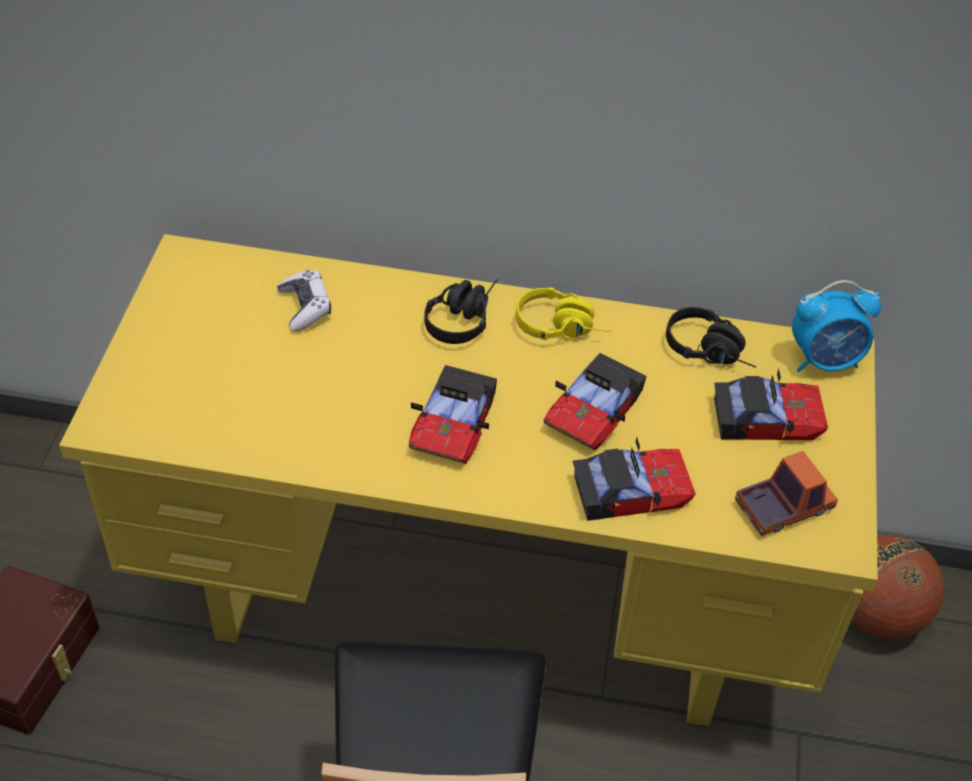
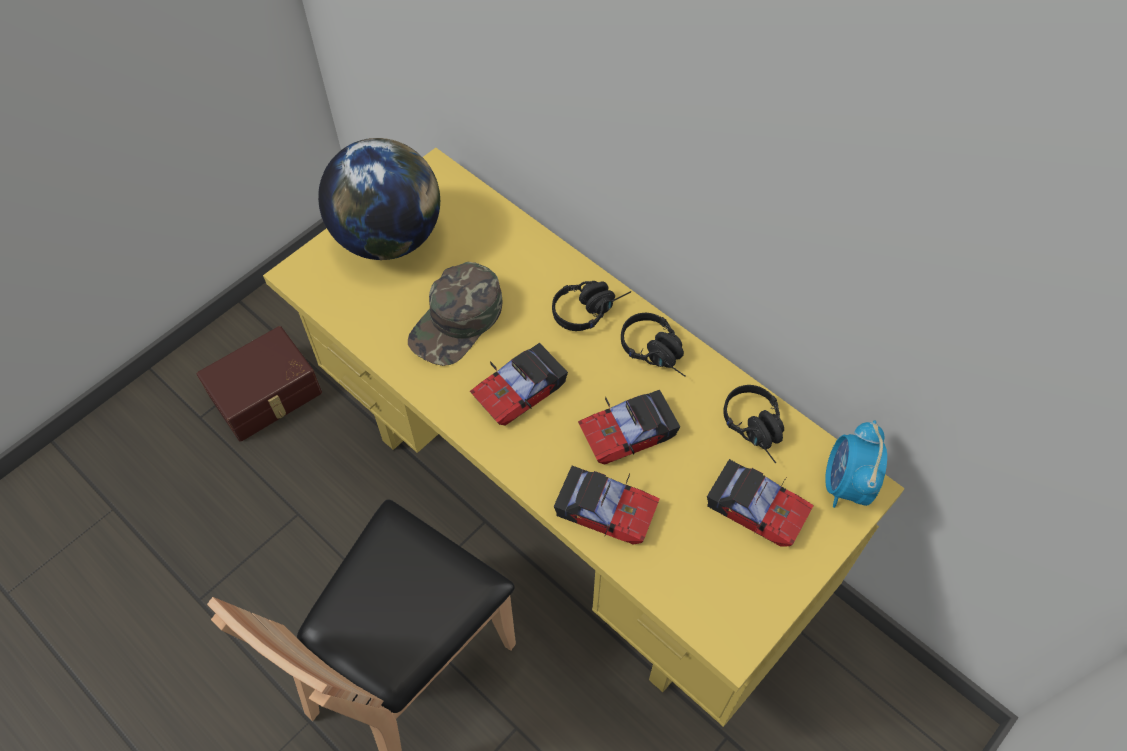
camera: 35 degrees right, 10 degrees up
(184, 343) = (389, 238): none -> globe
(305, 307) = (486, 248): game controller -> none
(332, 390) = (457, 321): none -> green cap
(563, 327) = (657, 353): yellow headphones -> black headphones
(783, 507) = (711, 588): toy truck -> none
(825, 360) = (846, 485): alarm clock -> alarm clock turned 75 degrees clockwise
(877, 614) = (857, 686): basketball -> none

